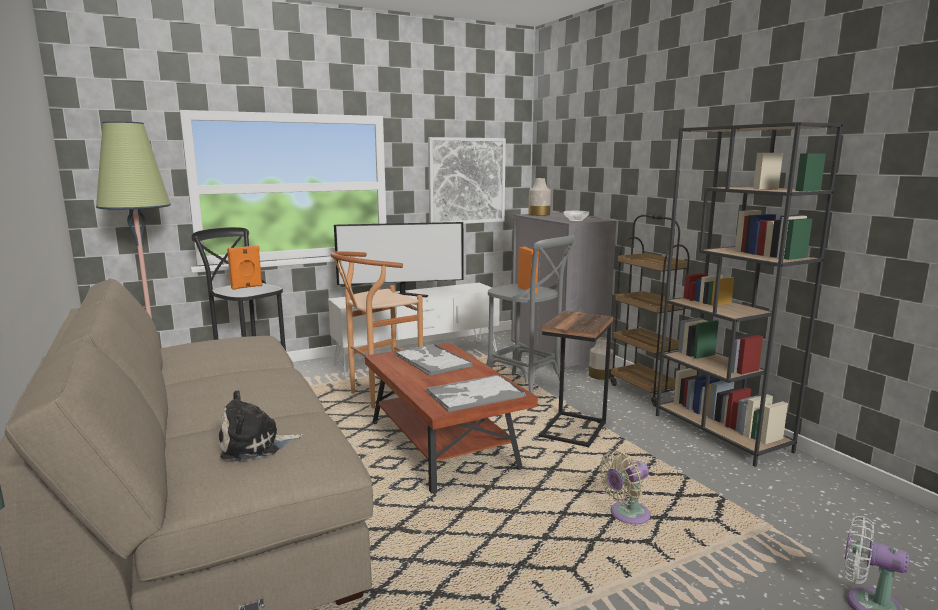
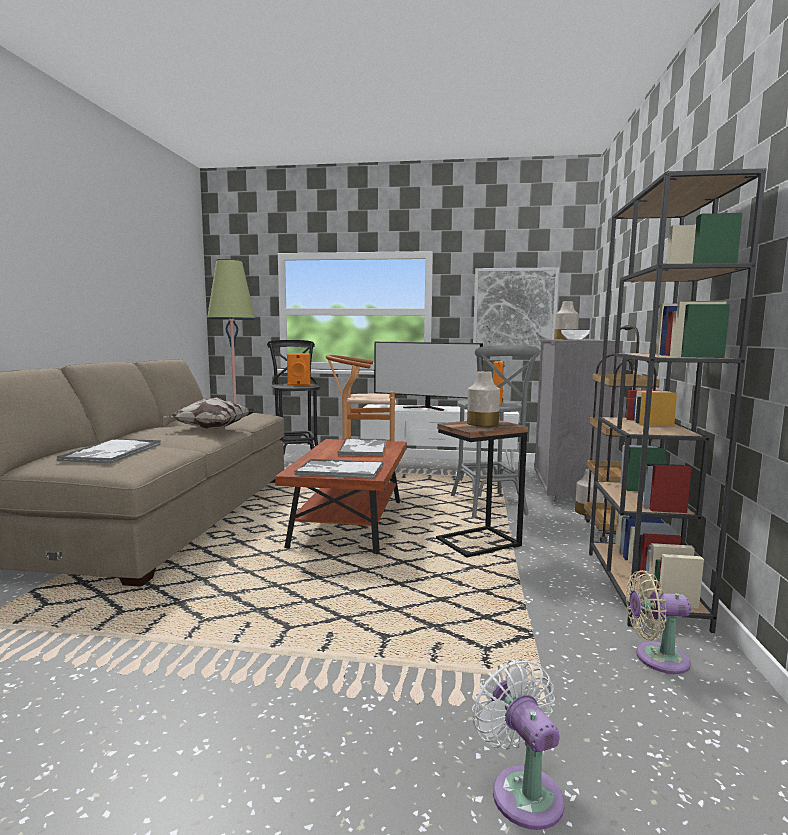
camera: 35 degrees right, 5 degrees down
(255, 445) = (112, 452): plush toy -> tray
(259, 375) = (211, 429): none -> pillow
(575, 319) = (482, 423): none -> beige vase
(626, 515) = (405, 613): beige fan -> beige fan (656, 658)

